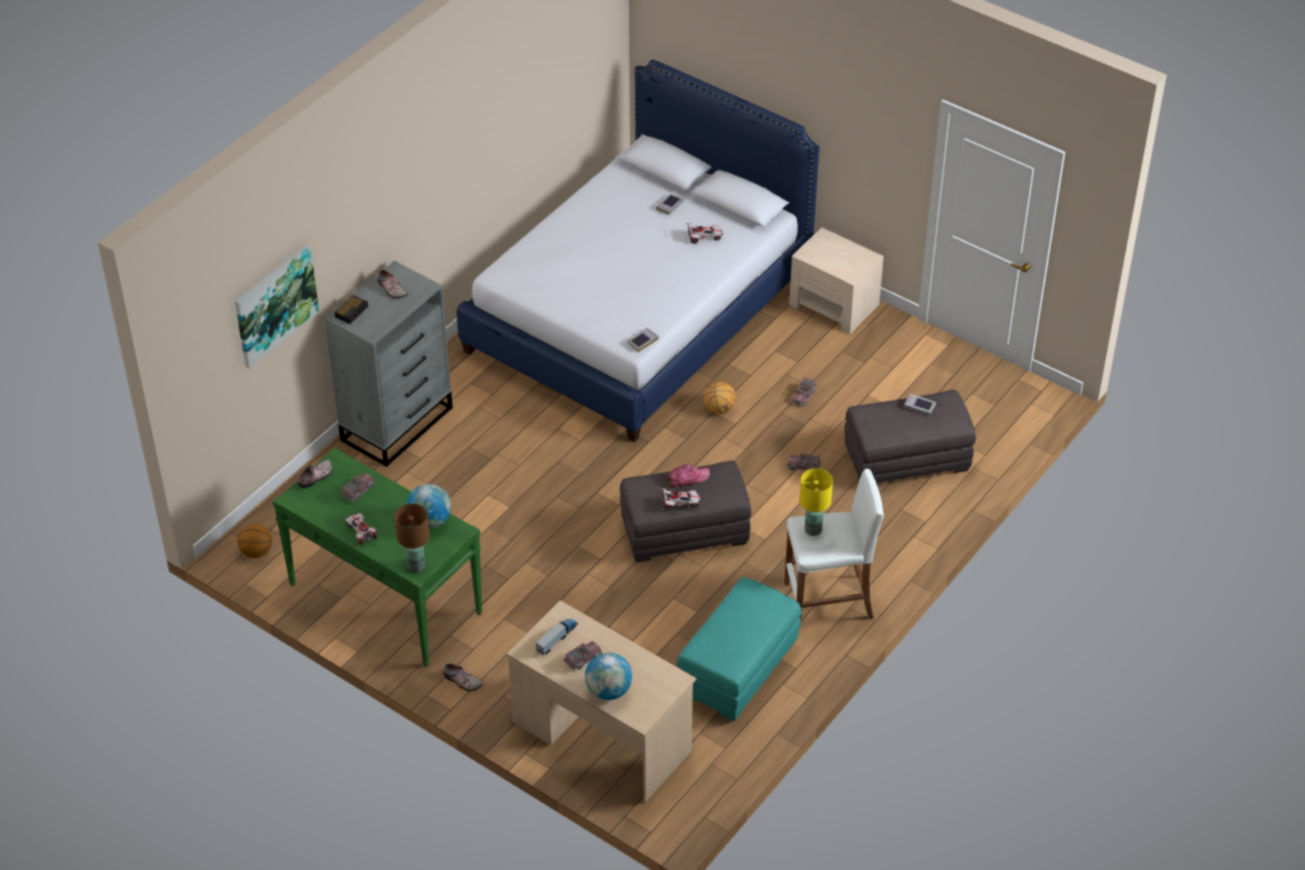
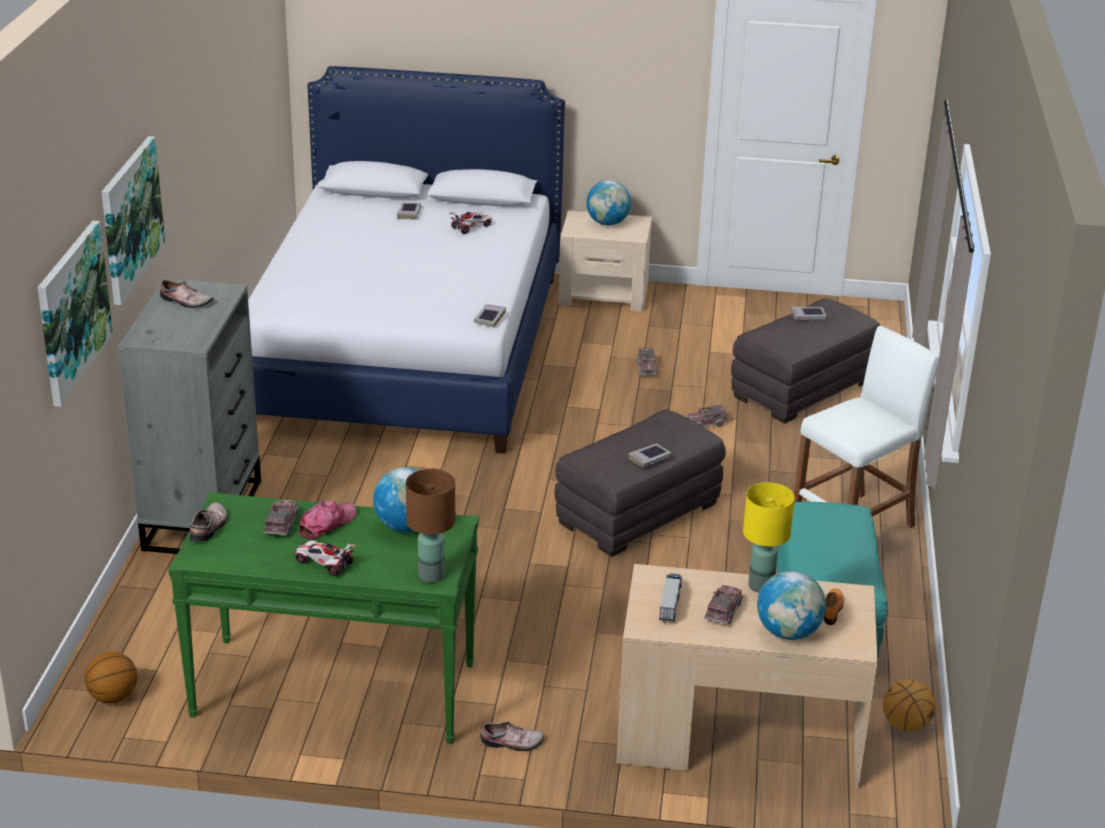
camera: 30 degrees left, 15 degrees down
(352, 311) = (151, 331): alarm clock -> none
(357, 229) = (130, 218): none -> picture
(652, 685) = (832, 609): none -> orange shoe
(680, 503) = (649, 458): toy car -> book
(687, 478) = (635, 435): cap -> cap (326, 524)
(719, 409) = (570, 402): basketball -> basketball (905, 725)
(813, 529) = (844, 418): yellow table lamp -> yellow table lamp (761, 585)
(840, 253) = (608, 223): none -> globe

